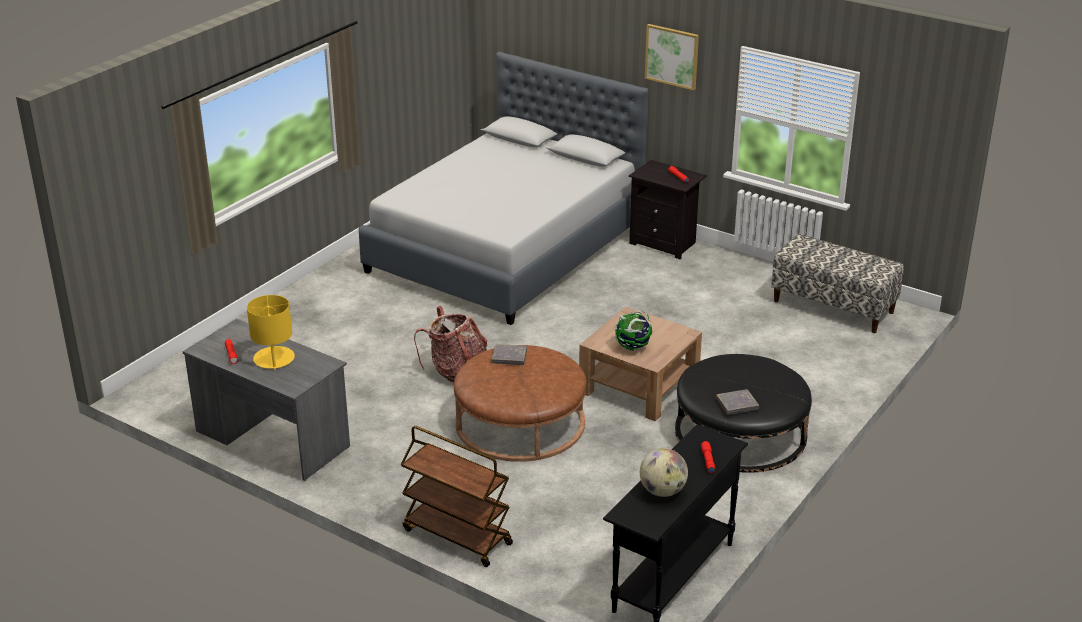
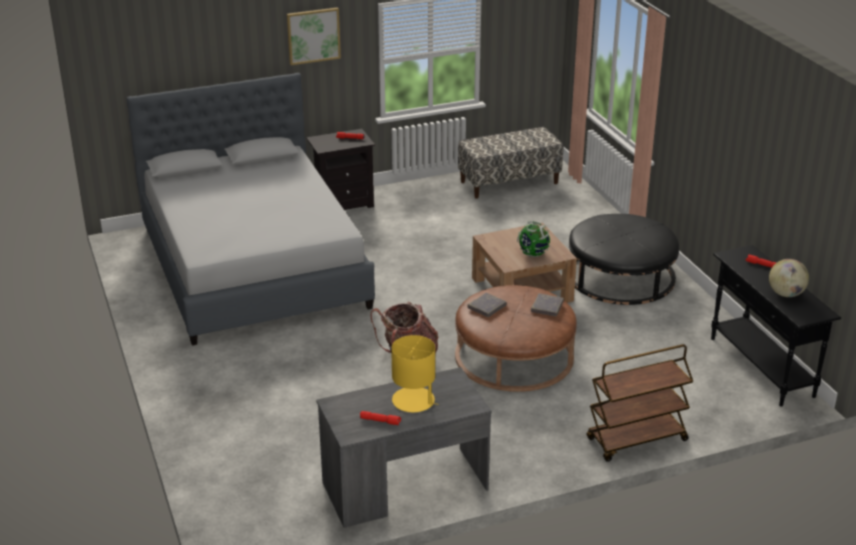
camera: 55 degrees left, 0 degrees up
(737, 404) = (647, 246): grey book -> grey book (547, 307)

